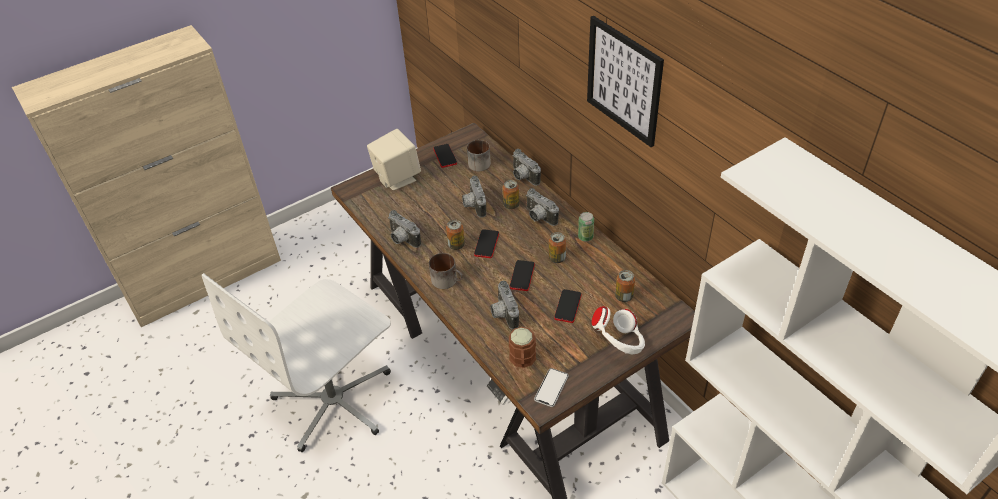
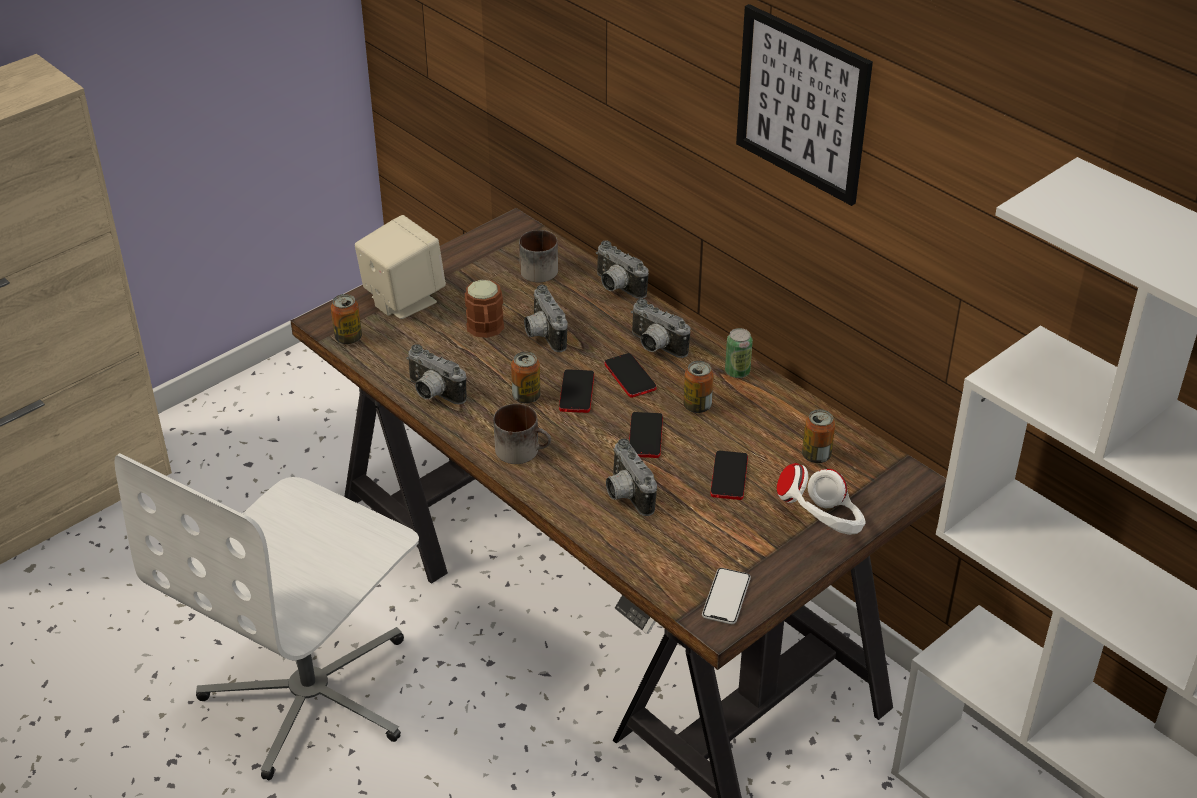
camera: 10 degrees left, 5 degrees down
(445, 156) = (478, 262): phone -> phone (630, 376)
(511, 205) = (605, 330): can -> can (348, 338)
(522, 361) = (672, 561): brown mug -> brown mug (486, 330)

